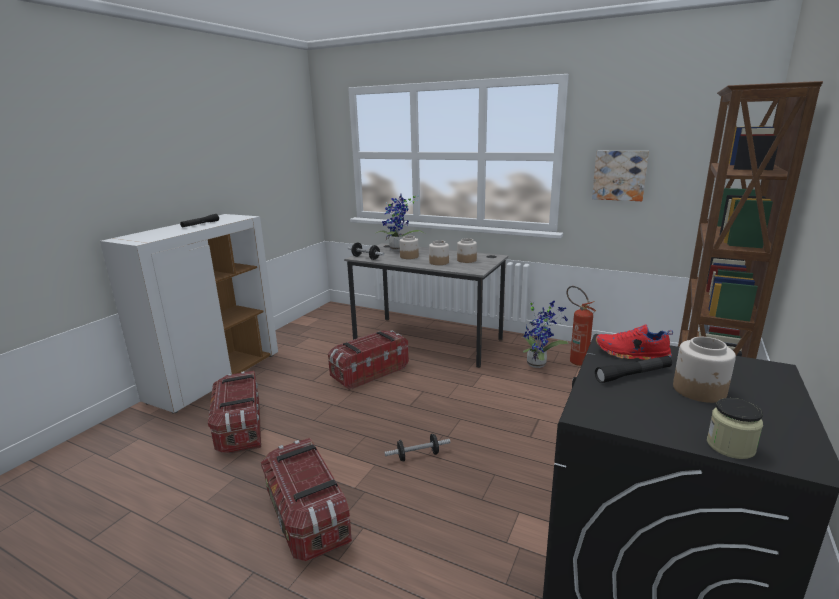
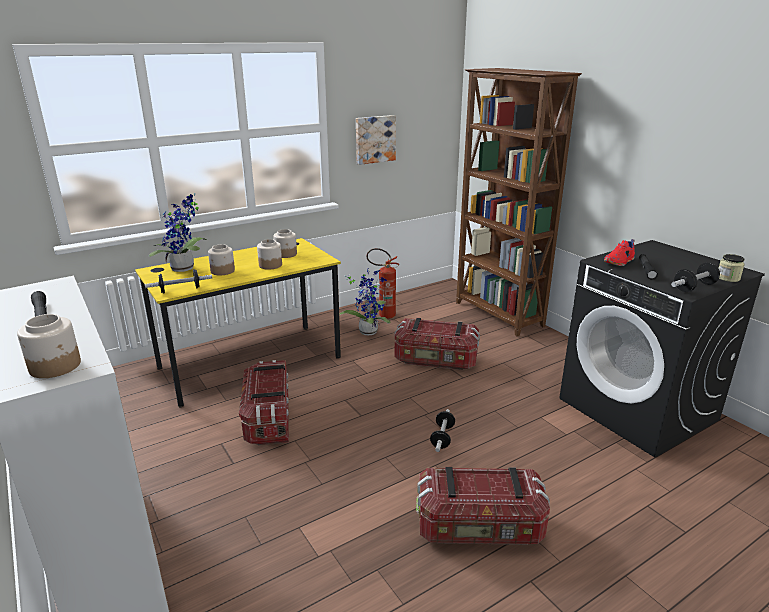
camera: 60 degrees left, 5 degrees up
(240, 428) = (277, 548): storage box -> storage box (435, 360)
(427, 340) = (250, 362): grey desk -> yellow desk
(622, 417) = (694, 287): none -> dumbbell
(700, 390) = (671, 264): jar -> jar (56, 366)

